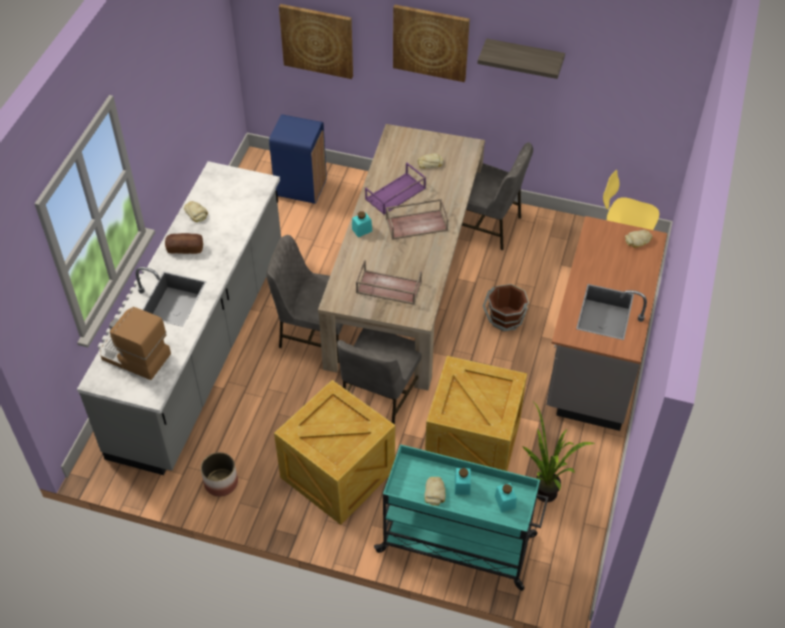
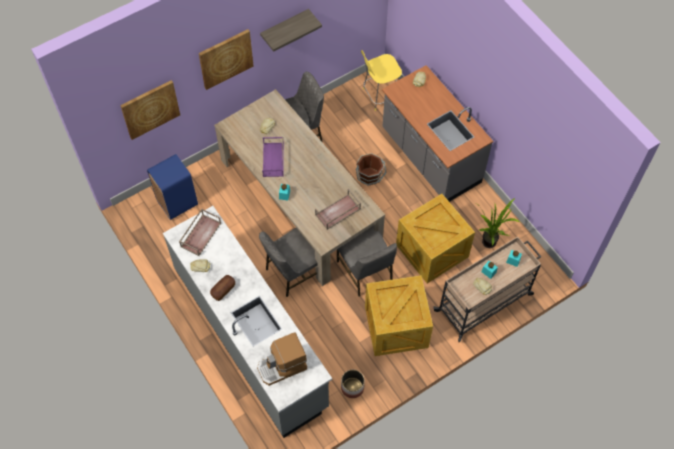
camera: 50 degrees left, 10 degrees up
(417, 224) = (305, 166): brown tray -> brown tray (200, 234)
(458, 544) = (484, 302): turquoise cart -> beige cart

